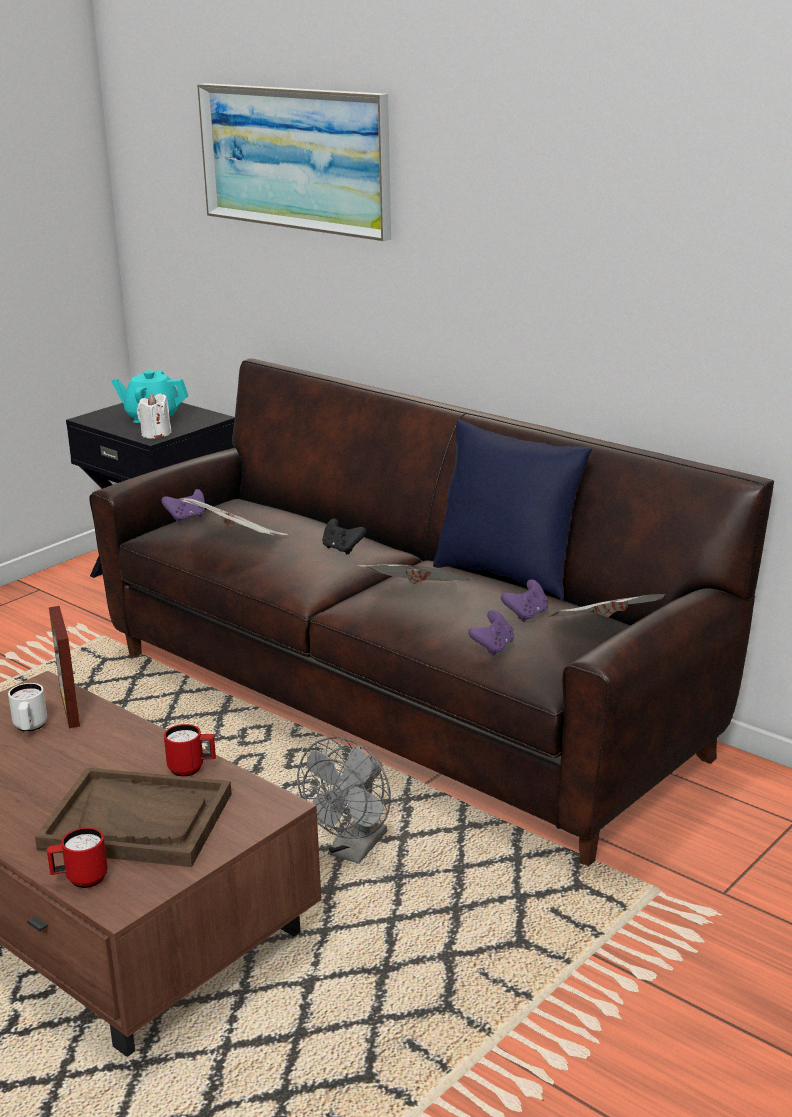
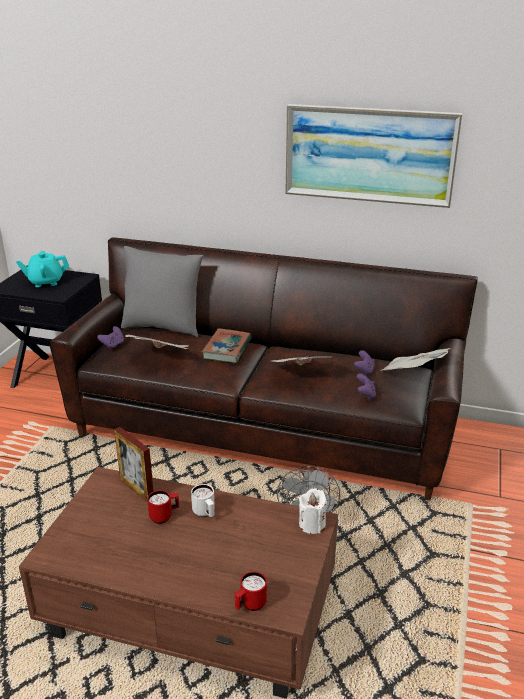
camera: 25 degrees left, 5 degrees up
(30, 728) = (123, 510): white mug -> white mug (205, 514)
(137, 821) = (248, 554): brown tray -> none
(156, 434) = (59, 293): white candle -> white candle (312, 524)
(192, 769) = (248, 510): red mug -> red mug (164, 516)
(280, 505) = (163, 327): none -> grey pillow
(295, 158) = (141, 110): picture -> picture (369, 154)
(342, 549) = (227, 349): black game controller -> book
(507, 575) = (329, 348): blue pillow -> none

